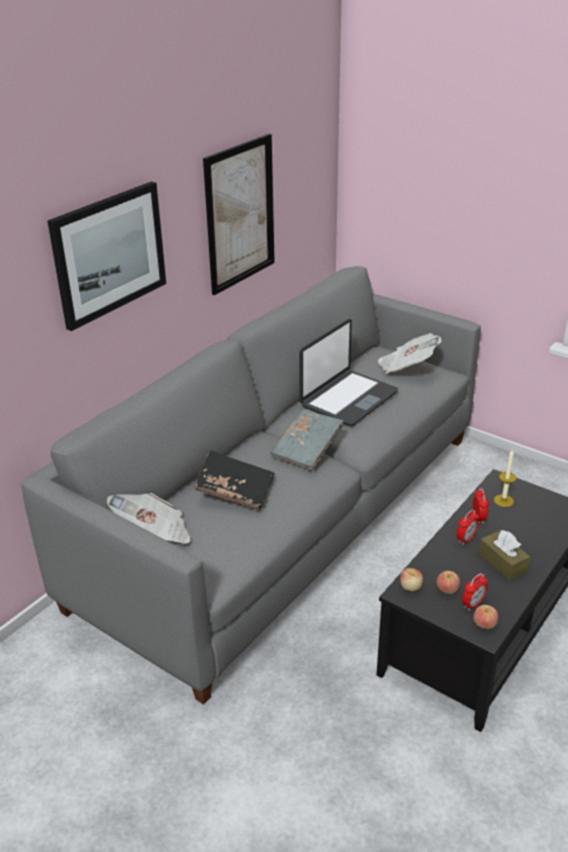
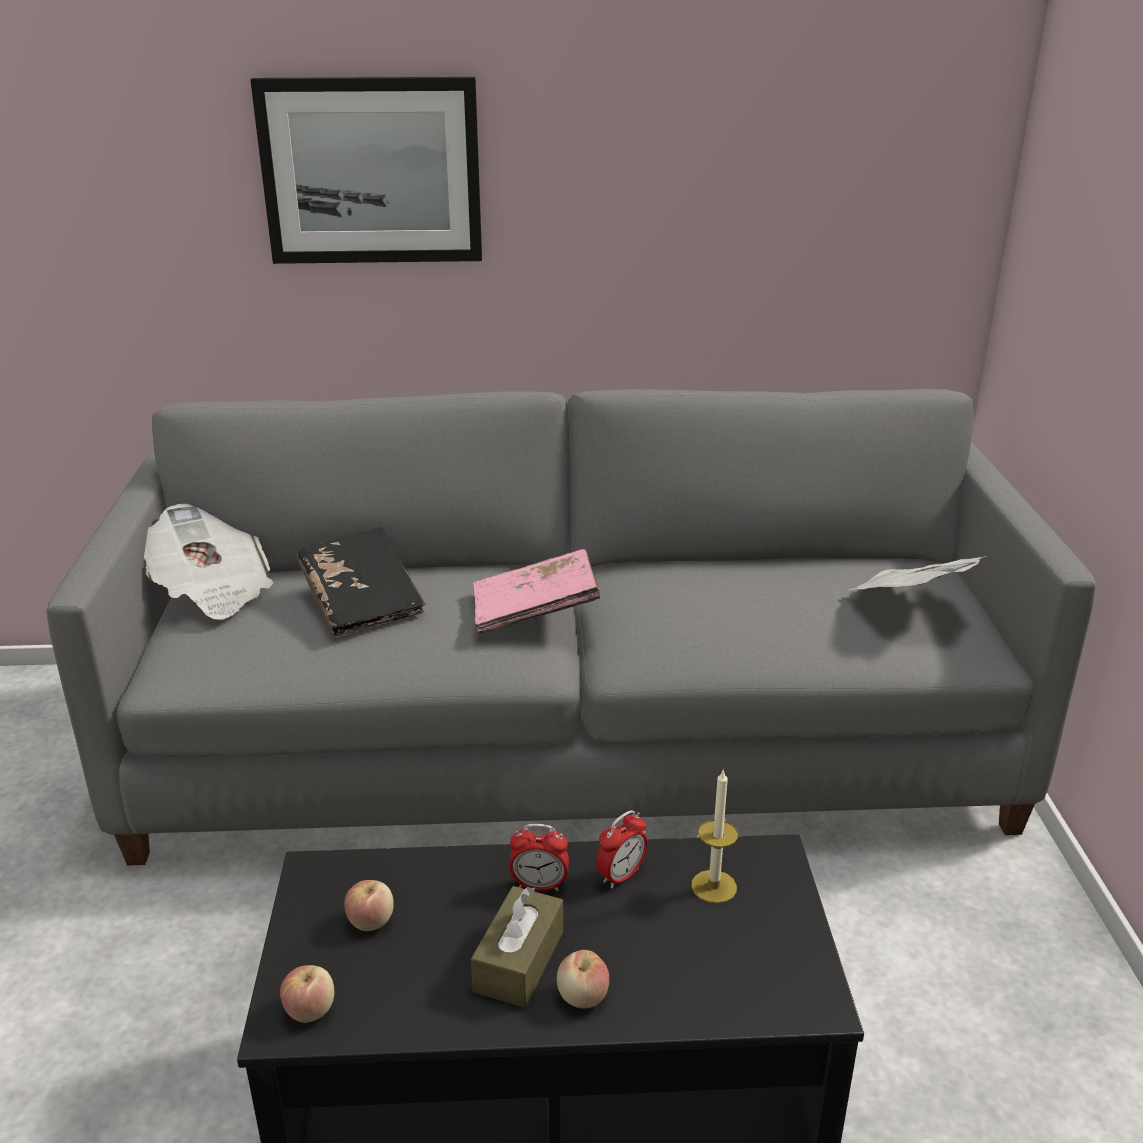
camera: 50 degrees right, 5 degrees down
(240, 214) = (694, 202): picture -> none
(307, 449) = (535, 611): grey book -> pink book
(348, 398) = (721, 589): laptop -> none
(411, 587) = (340, 875): apple -> apple (582, 997)
(473, 604) = (357, 970): alarm clock -> none

